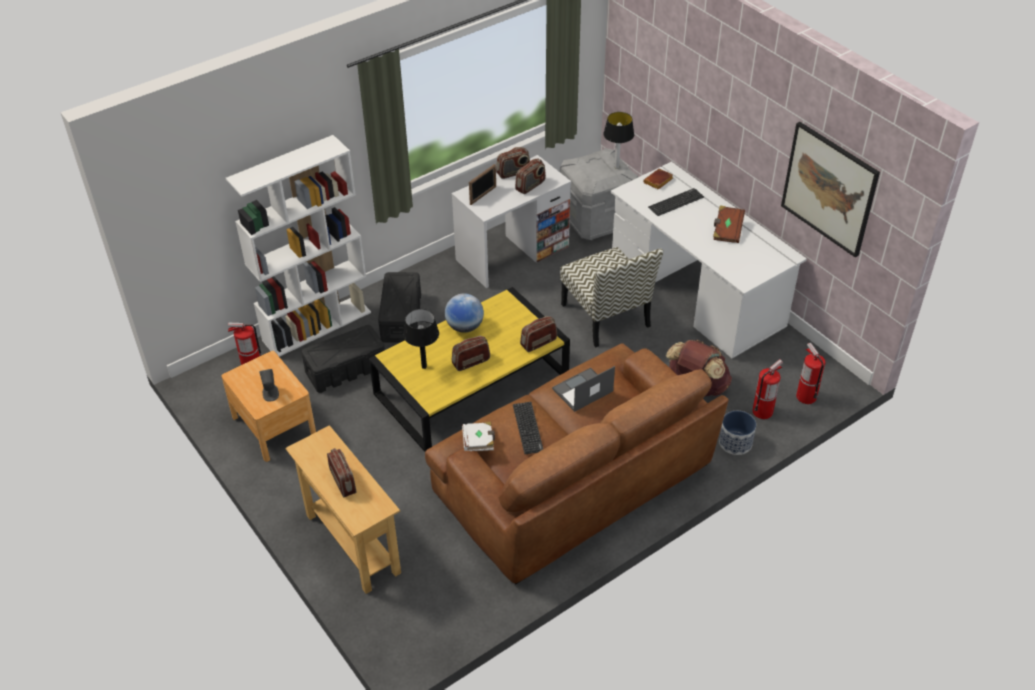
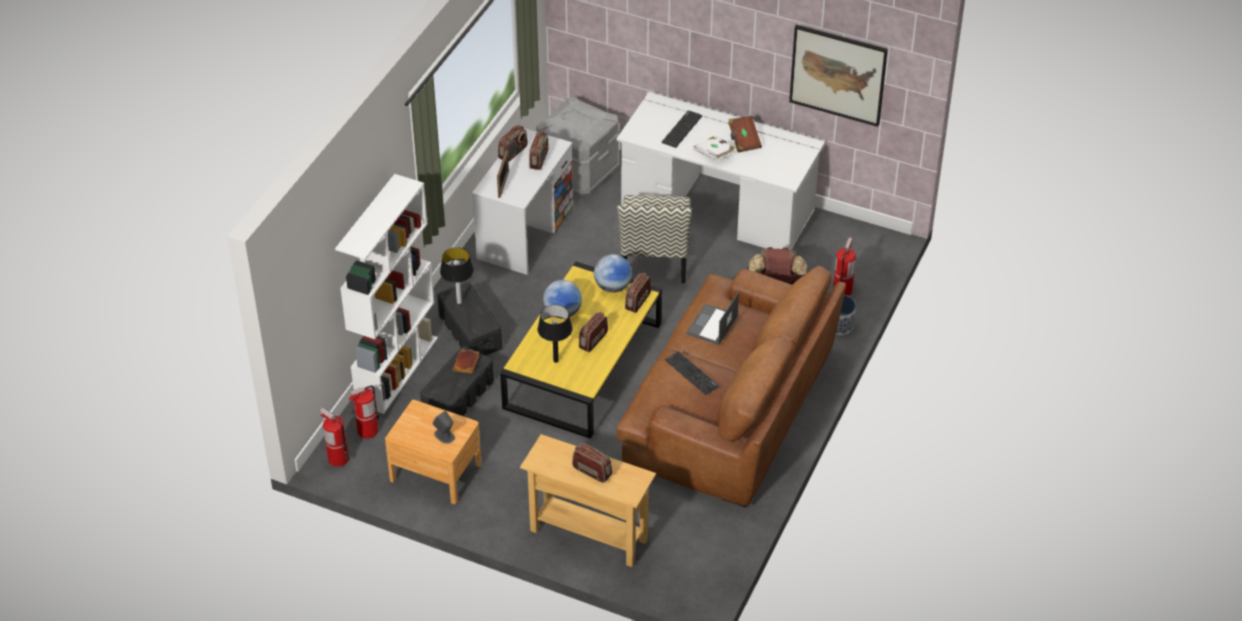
camera: 30 degrees left, 0 degrees up
(479, 443) = (661, 401): white book -> white book (714, 154)
(526, 321) = (612, 287): none -> globe
(606, 316) = (655, 259): chair -> chair turned 60 degrees clockwise
(616, 167) = (594, 114): table lamp -> table lamp (459, 302)
(658, 182) = (652, 115): brown book -> brown book (467, 364)
(806, 396) = (868, 264): fire extinguisher -> fire extinguisher (338, 459)

